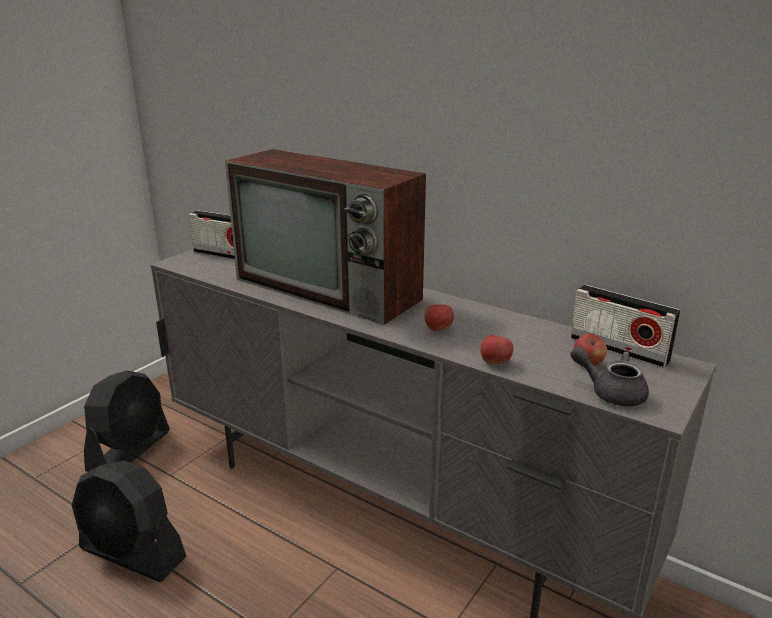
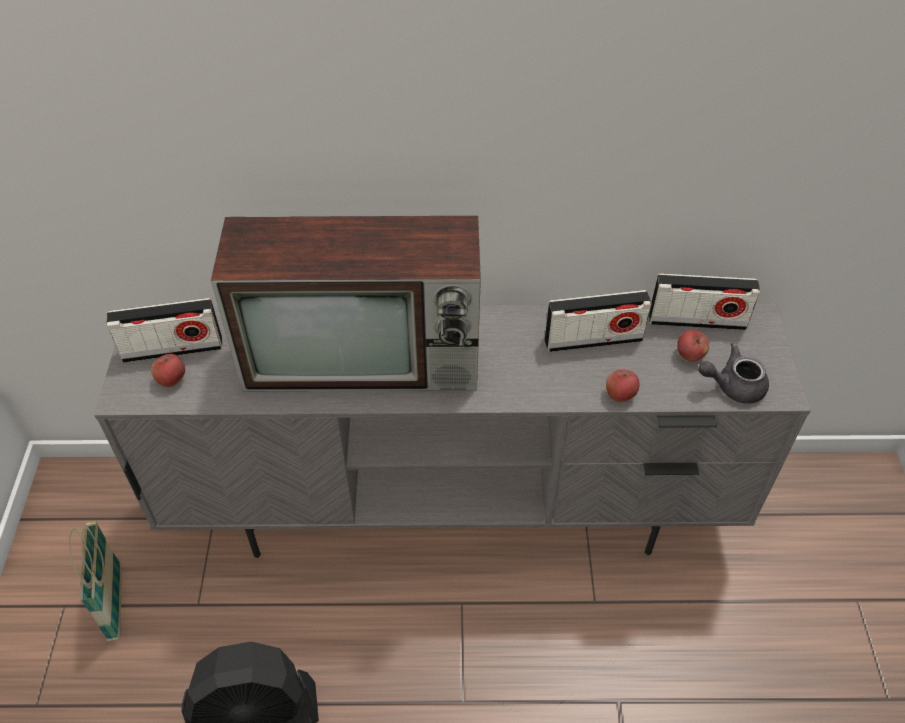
camera: 35 degrees left, 25 degrees up
(130, 450) = (116, 603): black fan -> basket
(438, 329) = (531, 370): apple -> apple (172, 380)
(509, 331) = (593, 340): none -> radio

